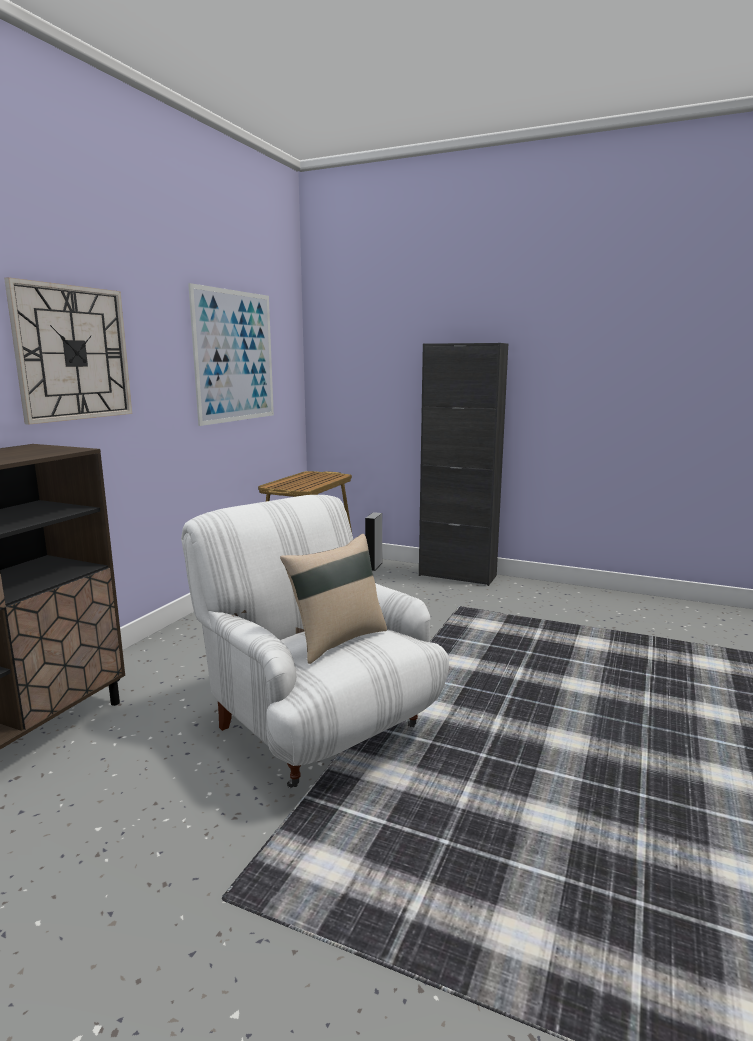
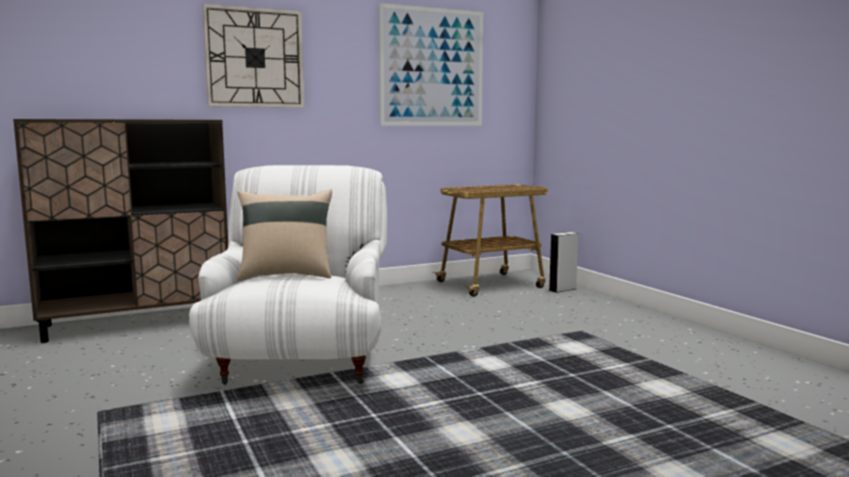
camera: 40 degrees right, 5 degrees down
(457, 575) = (634, 311): black cabinet -> none

